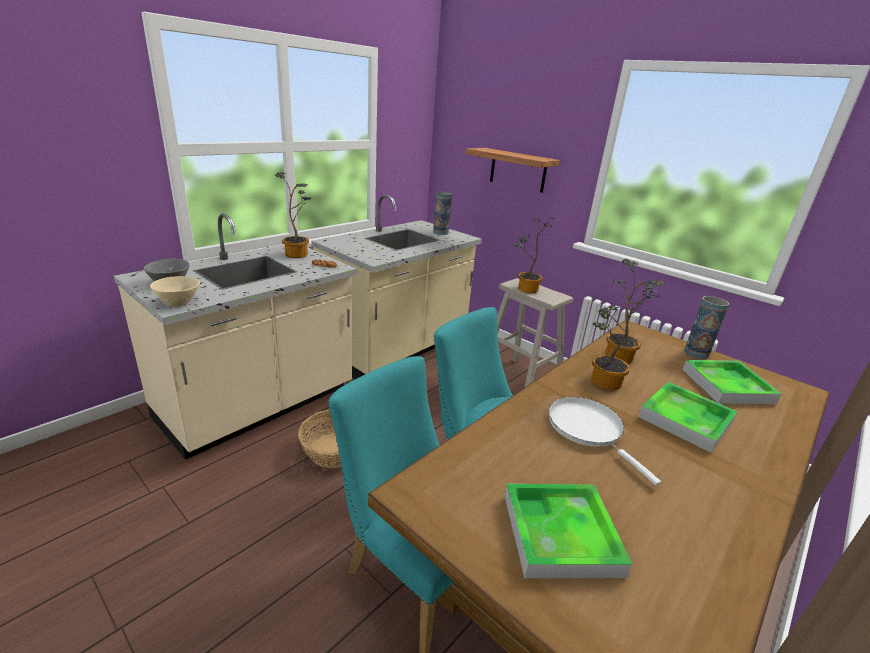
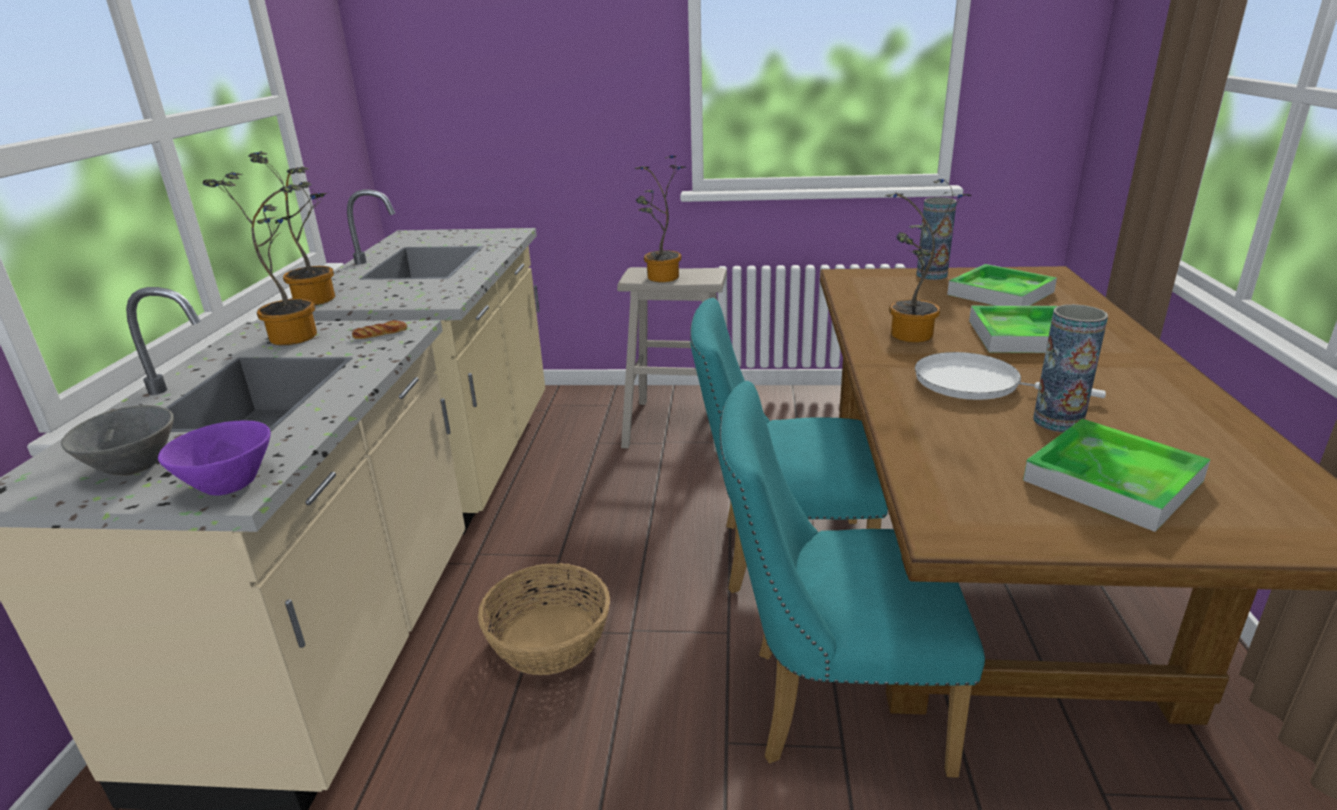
camera: 35 degrees left, 0 degrees up
(179, 302) = (231, 481): beige bowl -> purple bowl
(440, 232) = (463, 237): vase -> vase (1058, 421)
(518, 170) = (550, 103): shelf -> none
(621, 356) = (881, 305): potted plant -> potted plant (319, 297)

